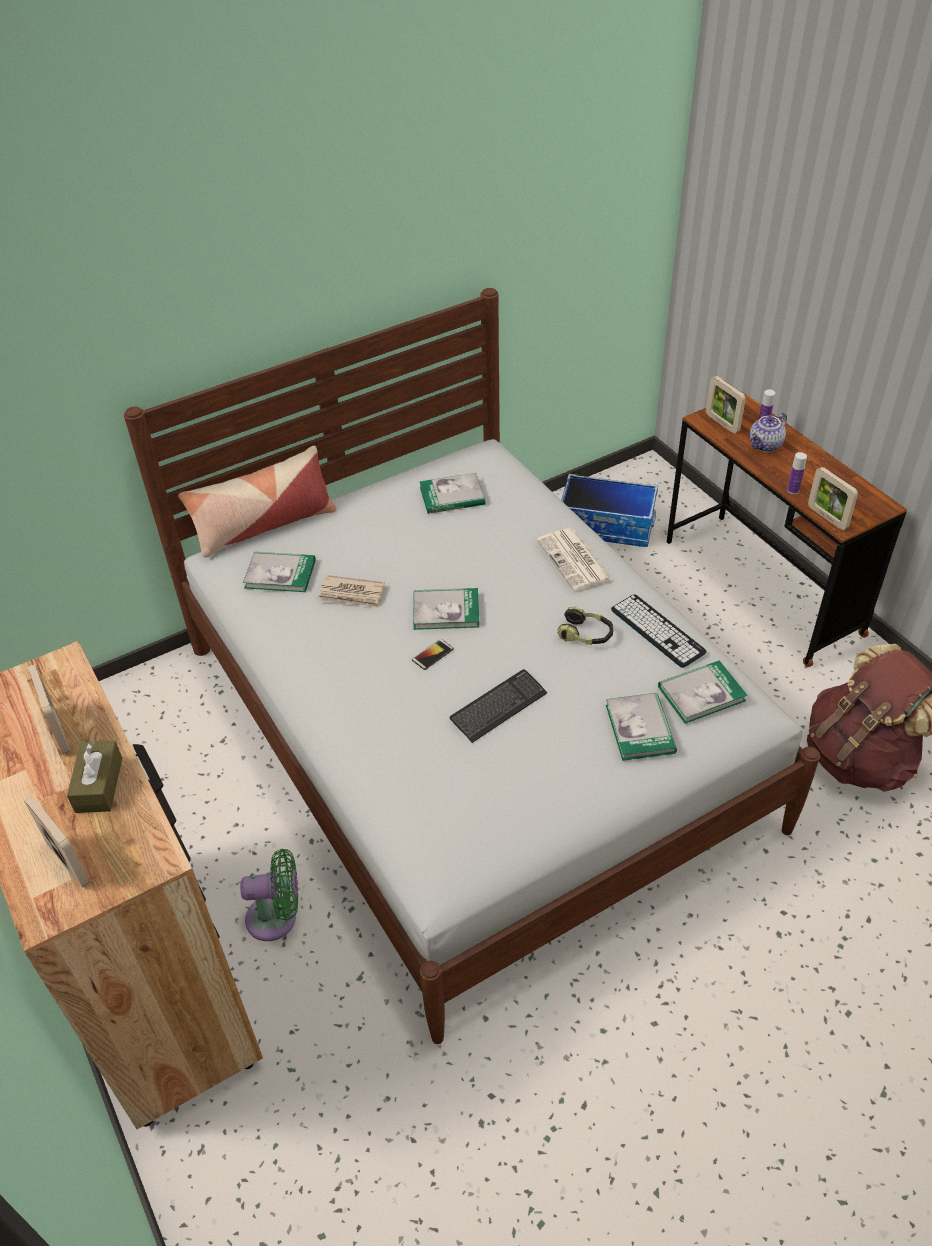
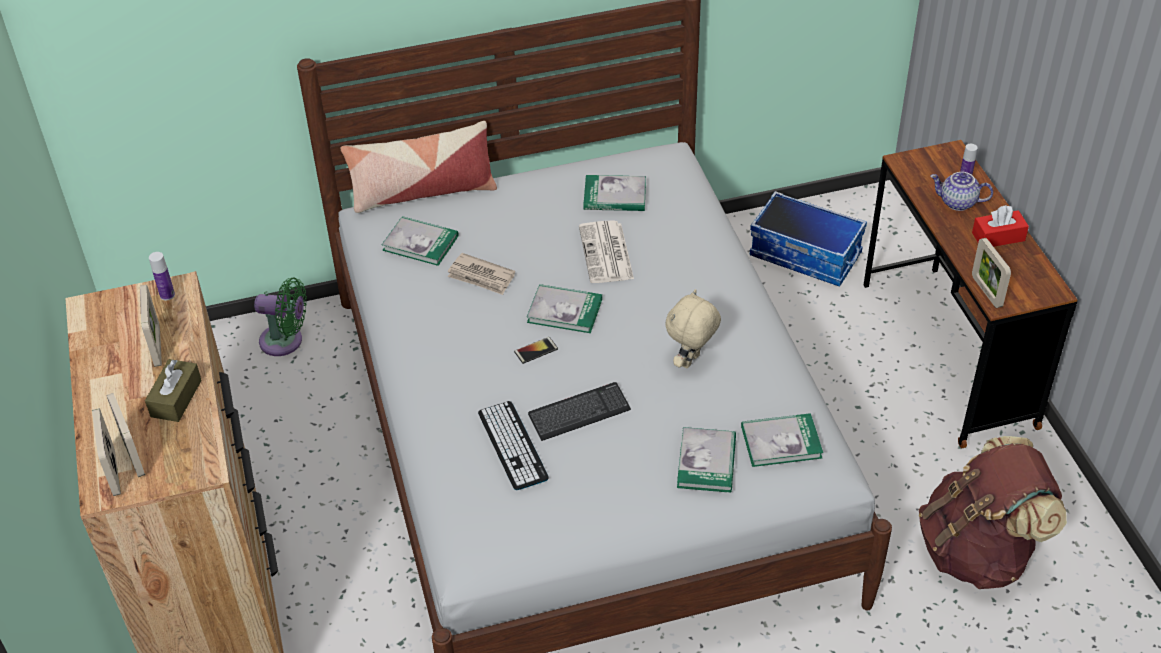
camera: 15 degrees right, 0 degrees up
(277, 917) = (342, 571): green fan -> green fan (285, 341)
(575, 561) = (711, 286): newspaper -> newspaper (607, 254)
(586, 635) = (691, 361): headphones -> beige plush toy
(657, 631) = (764, 372): keyboard -> keyboard (512, 445)
(722, 423) = (922, 170): picture frame -> picture frame (114, 473)
(765, 446) = (957, 203): teapot -> teapot turned 45 degrees clockwise
(793, 490) = (963, 256): bottle -> bottle (167, 295)
(814, 468) = (998, 237): none -> red tissue box

